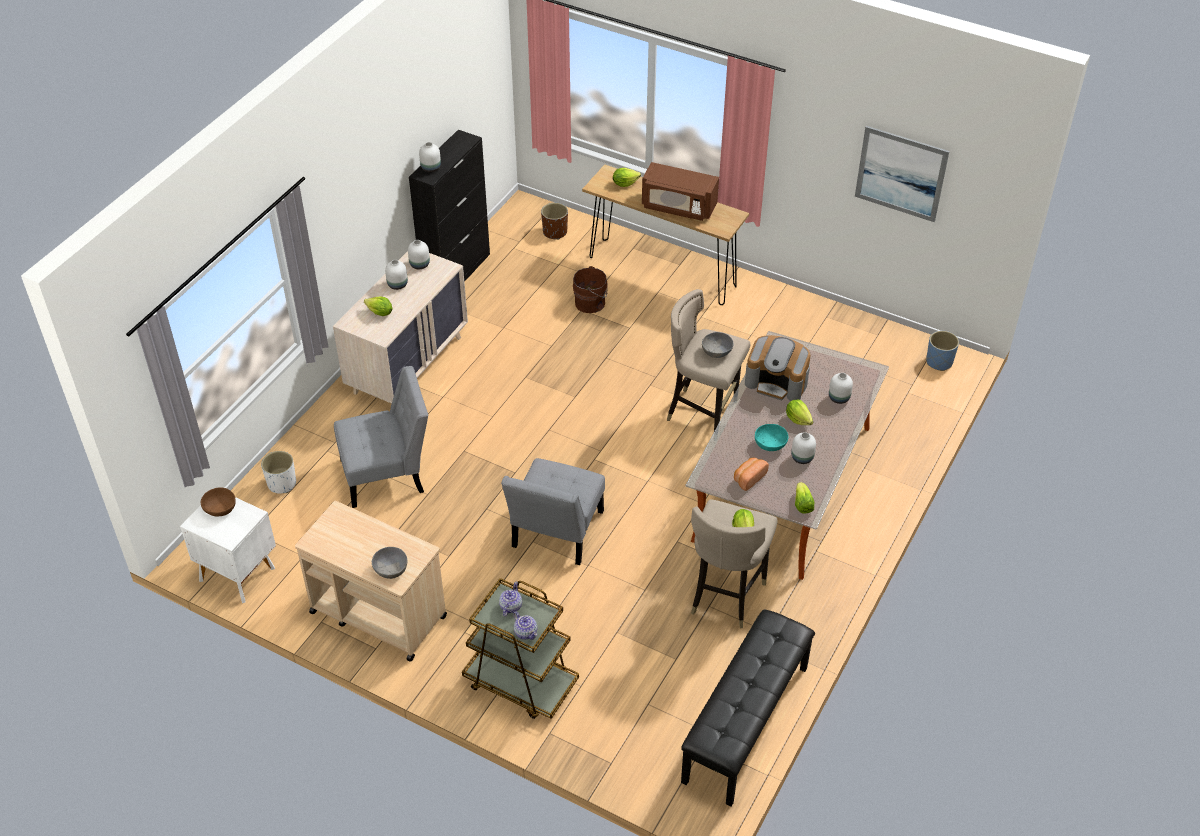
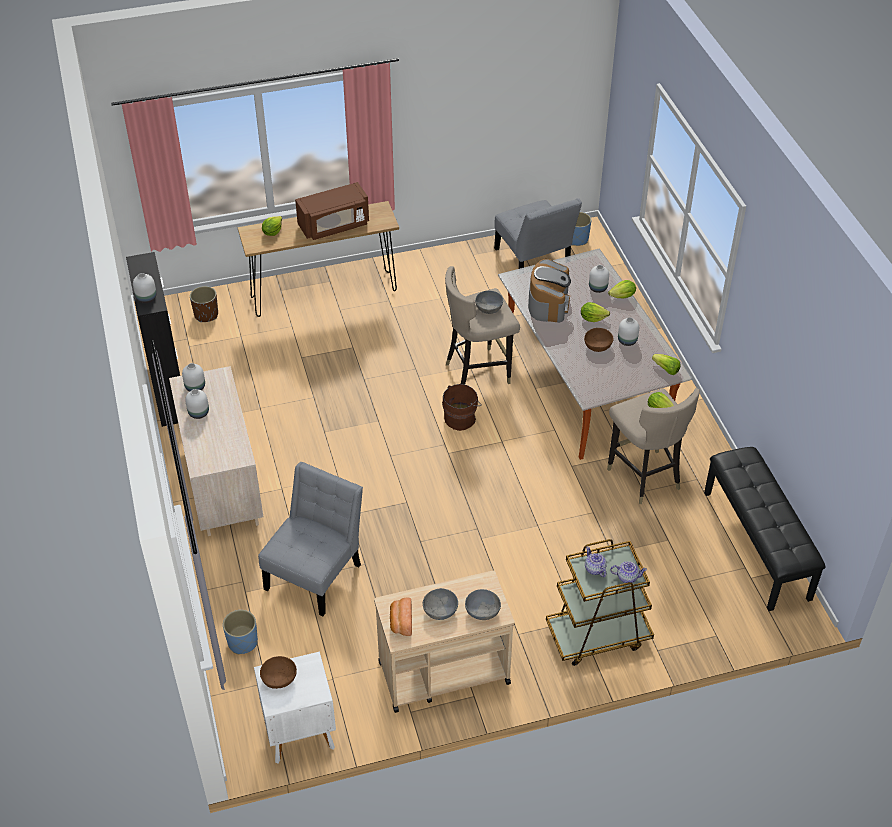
camera: 45 degrees left, 0 degrees up
(282, 483) = (243, 642): white planter -> blue planter
(364, 545) = (440, 610): none -> grey bowl
(380, 313) = (215, 443): lettuce -> lettuce (623, 296)
(555, 533) = (489, 521): grey chair -> grey chair (534, 260)
(591, 303) = (302, 348): brown bucket -> brown bucket (461, 418)
(748, 478) = (614, 376): bread -> bread (401, 622)
(770, 444) = (598, 346): turquoise bowl -> brown bowl
(777, 382) = (548, 303): coffee machine -> coffee machine turned 60 degrees counterclockwise
(901, 173) = (506, 102): picture -> none

